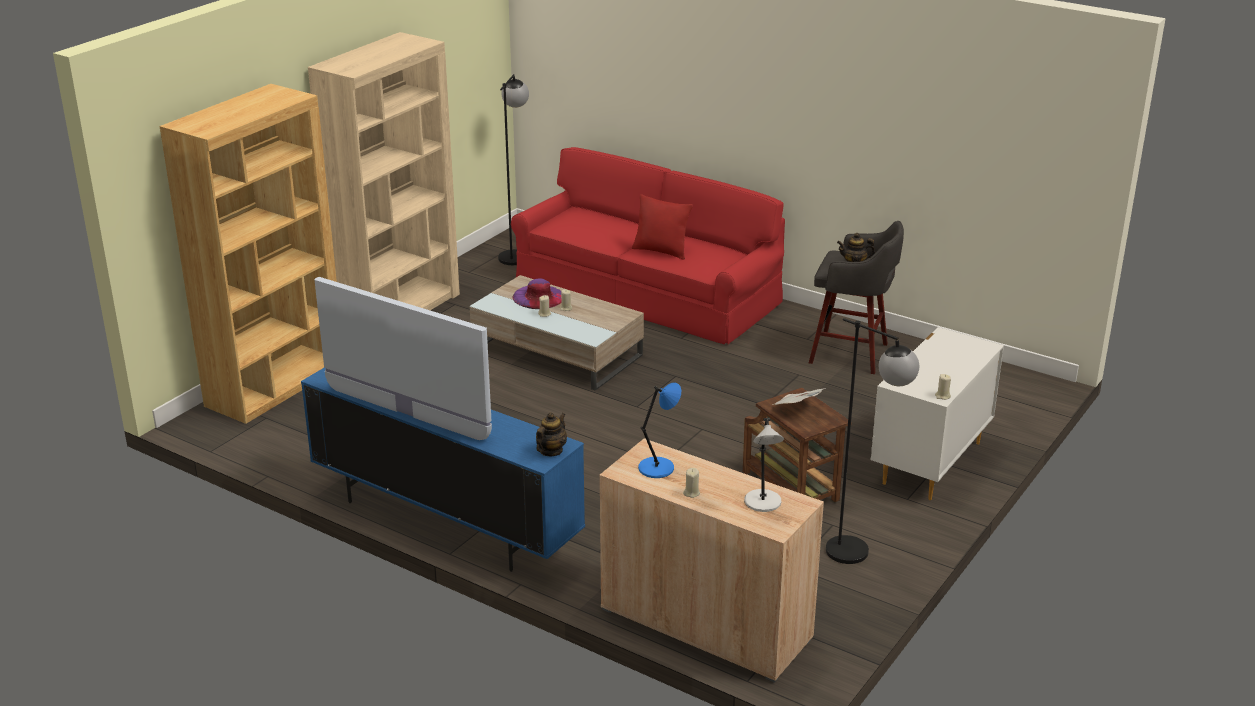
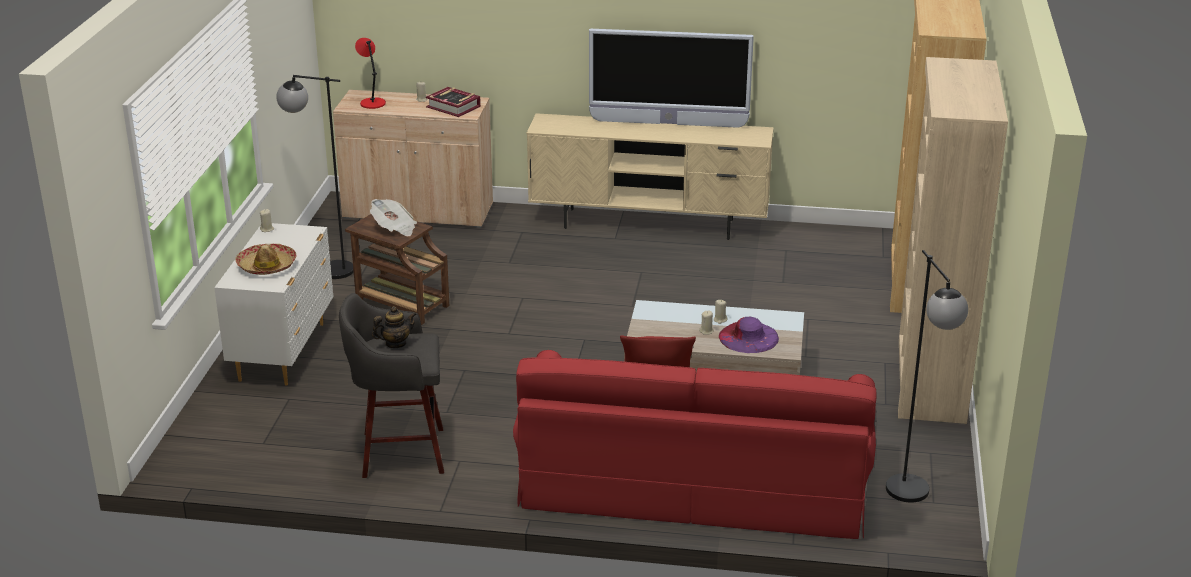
camera: 155 degrees right, 0 degrees up
(444, 522) = (650, 224): blue tv stand -> beige tv stand
(551, 451) = (543, 124): teapot -> none
(658, 467) = (453, 107): blue table lamp -> book
(763, 503) = (372, 103): grey table lamp -> red table lamp
(950, 355) = (266, 266): none -> hat

